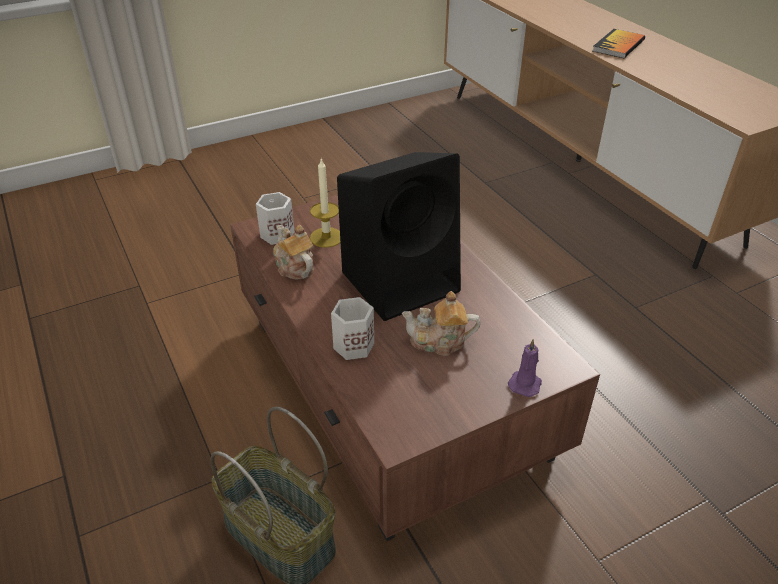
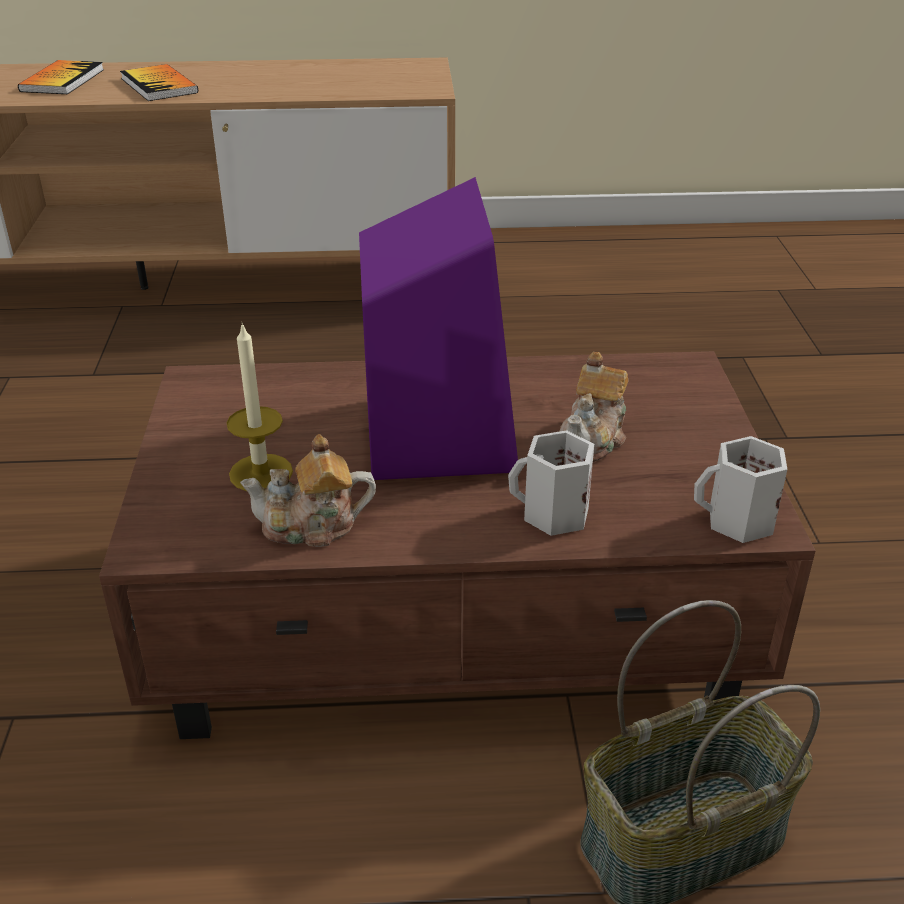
camera: 65 degrees left, 5 degrees down
(276, 234) = (194, 525): white mug -> white mug (737, 522)
(402, 280) = (437, 431): black speaker -> purple speaker
(525, 383) = (706, 401): purple candle -> none
(587, 22) = (62, 80): none -> book

